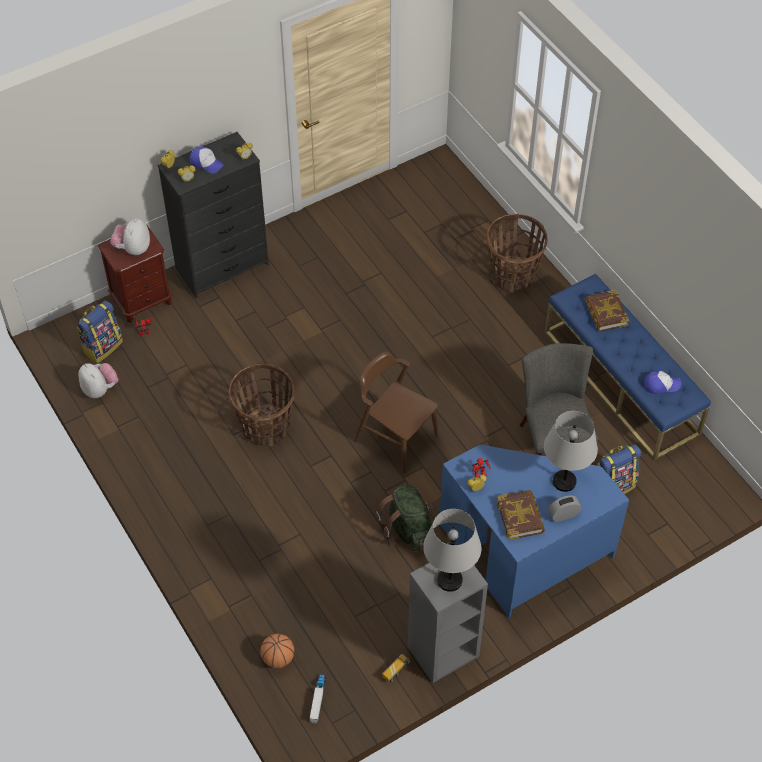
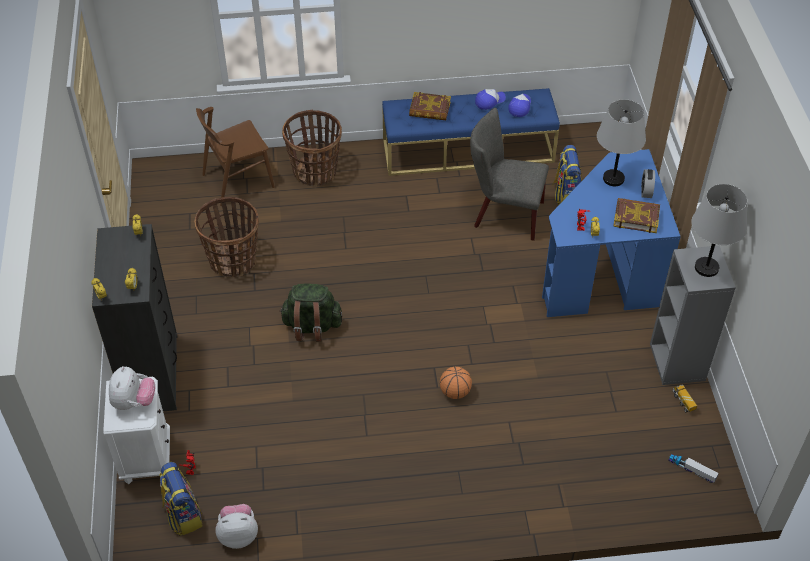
camera: 65 degrees left, 5 degrees down
(133, 249) = (134, 402): plush toy -> plush toy turned 120 degrees counterclockwise
(142, 301) = (147, 458): brown nightstand -> white nightstand
(206, 162) = (121, 265): cap -> cap (489, 101)
(265, 426) = (372, 406): basket -> basket (233, 261)
(278, 658) = (636, 486): basketball -> basketball (455, 392)
(395, 438) = (441, 314): brown chair -> brown chair (237, 181)
(407, 529) = (543, 341): green backpack -> green backpack (312, 326)

